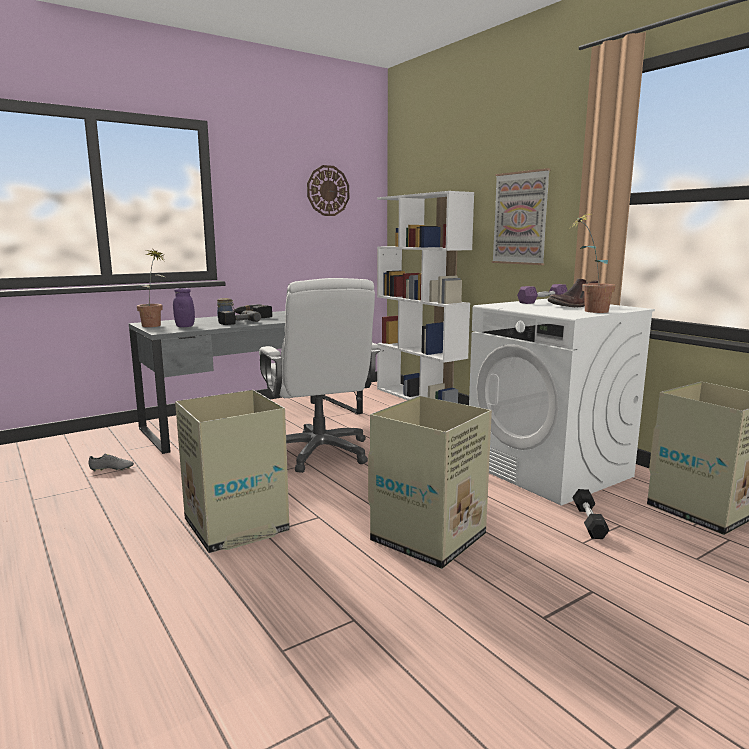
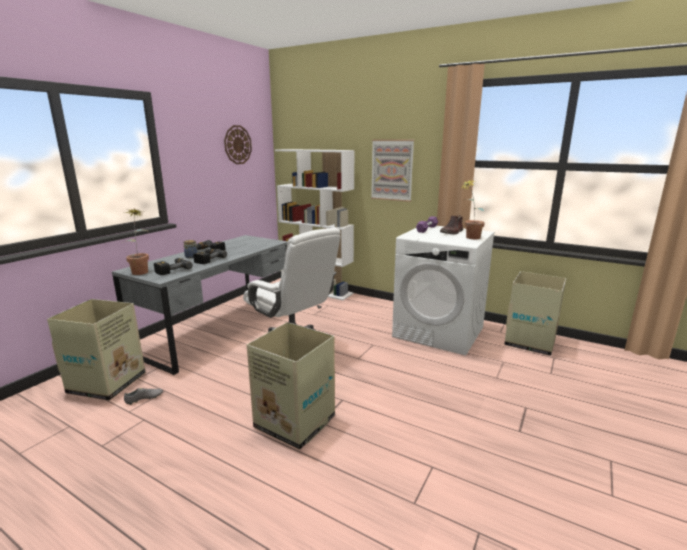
camera: 25 degrees left, 5 degrees up
(185, 326) = (171, 270): purple jar -> power drill
(430, 537) = (420, 396): cardboard box -> cardboard box (108, 382)
(589, 522) = (487, 363): black dumbbell -> none

